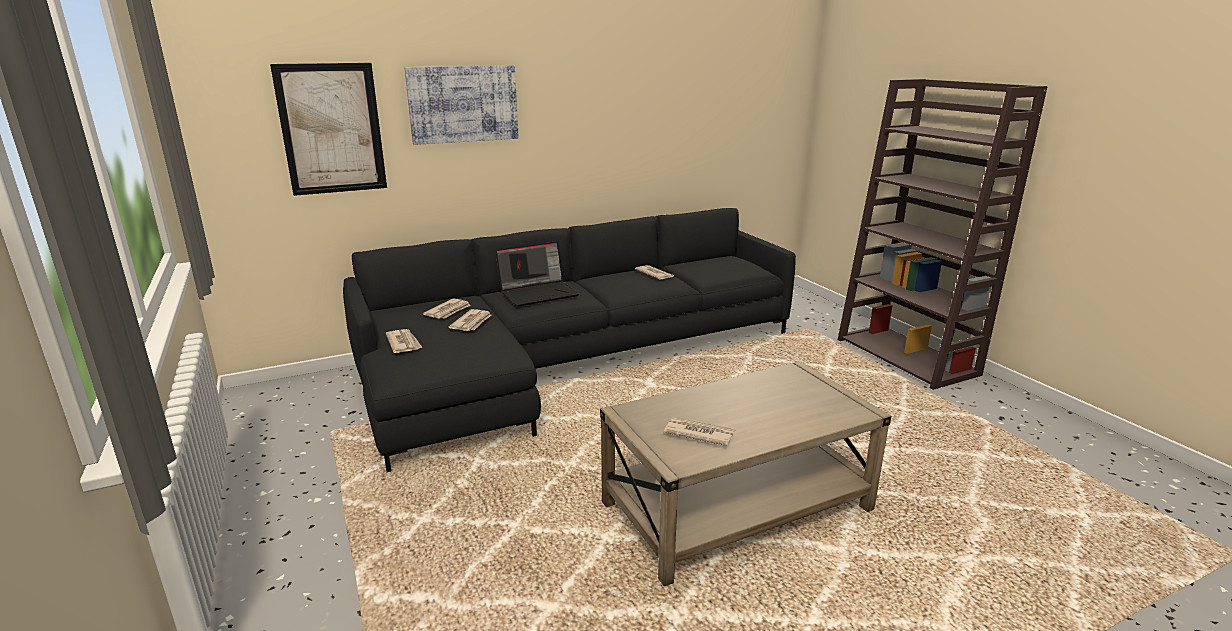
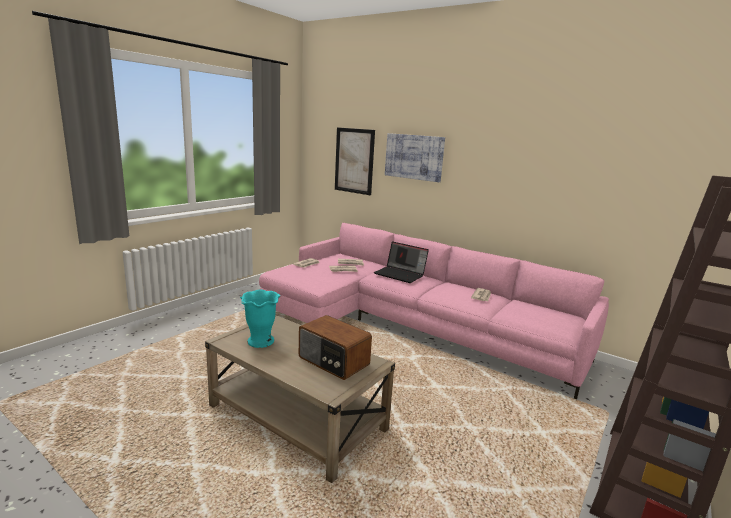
camera: 60 degrees right, 5 degrees down
(567, 361) = (409, 326): black sofa -> pink sofa
(698, 433) = (260, 341): newspaper -> turquoise vase
(784, 394) = (333, 362): none -> radio

